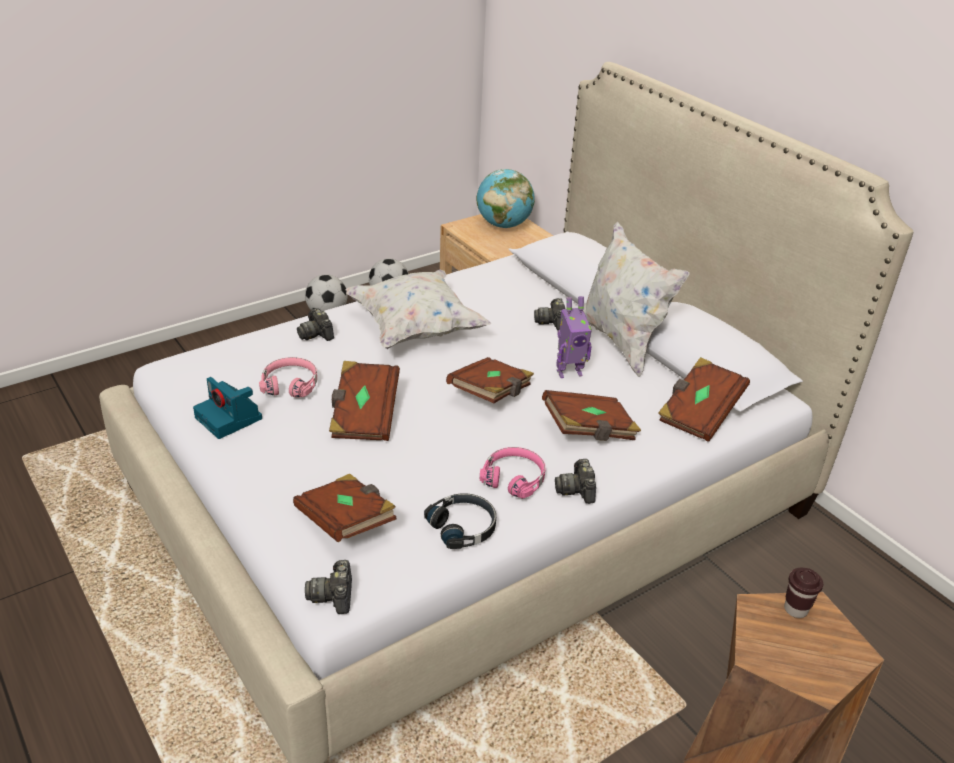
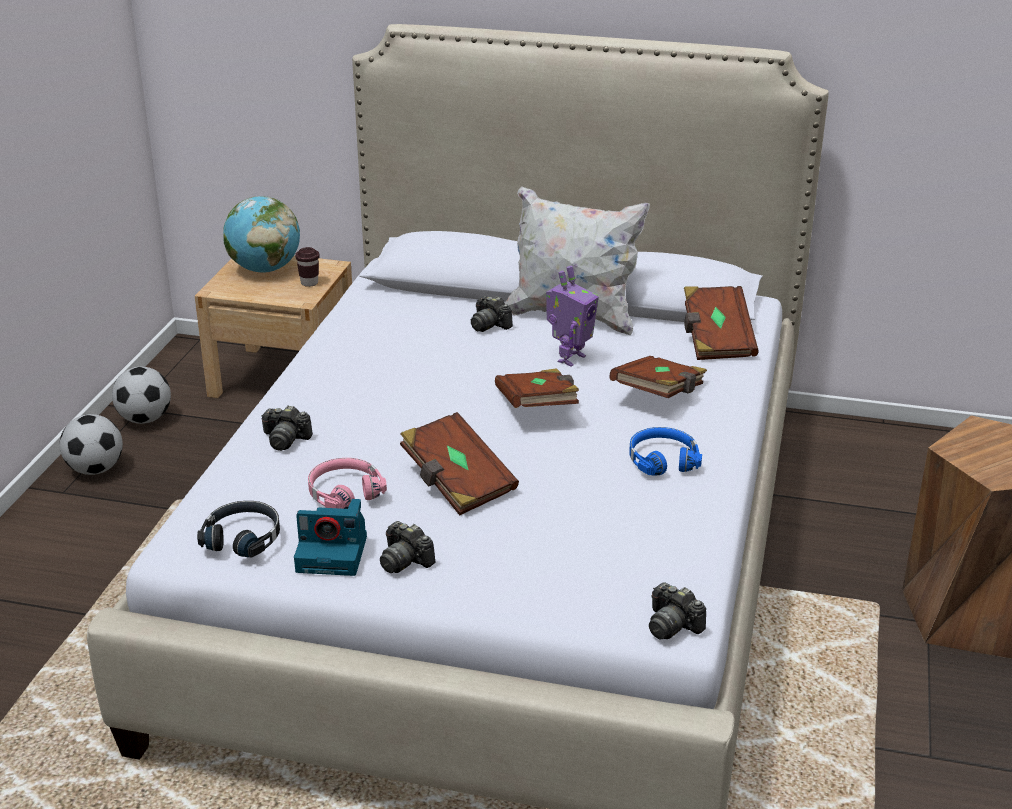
camera: 40 degrees left, 5 degrees down
(346, 522) = (590, 568): brown book -> none
(415, 329) = (376, 388): white pillow -> none
(463, 527) = (684, 516): black headphones -> black headphones (243, 537)
(514, 478) = (662, 460): pink headphones -> blue headphones
(577, 490) = (720, 442): camera -> camera (405, 560)
(795, 609) = (974, 435): brown cup -> brown cup (309, 283)

